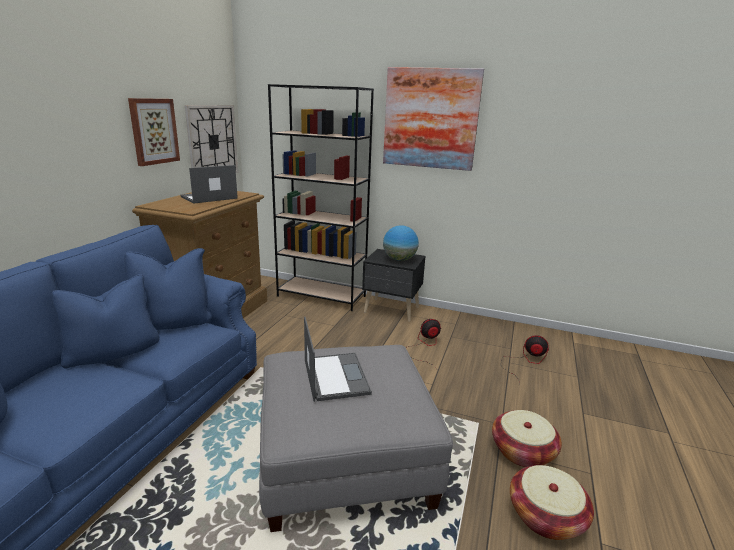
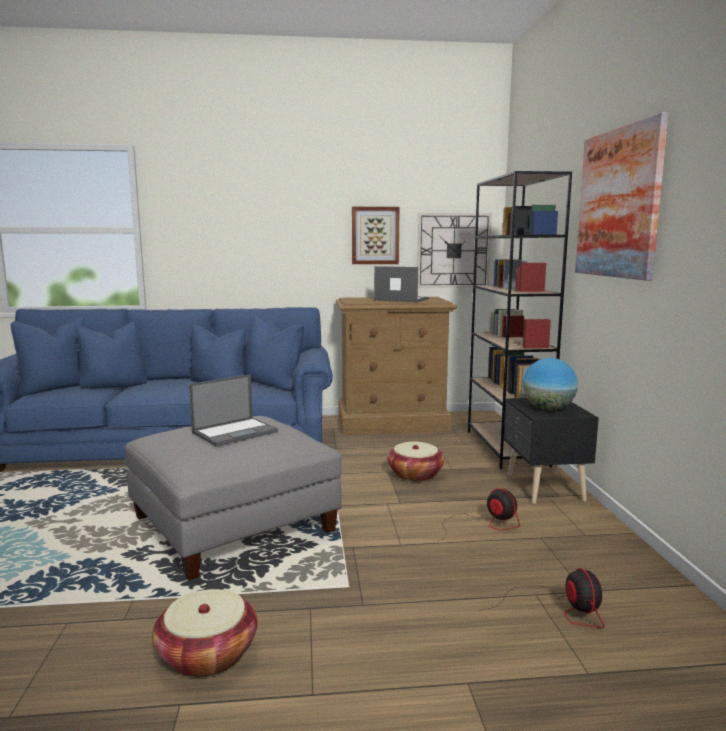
camera: 65 degrees right, 10 degrees down
(522, 451) = (317, 627): basket -> basket (415, 475)

